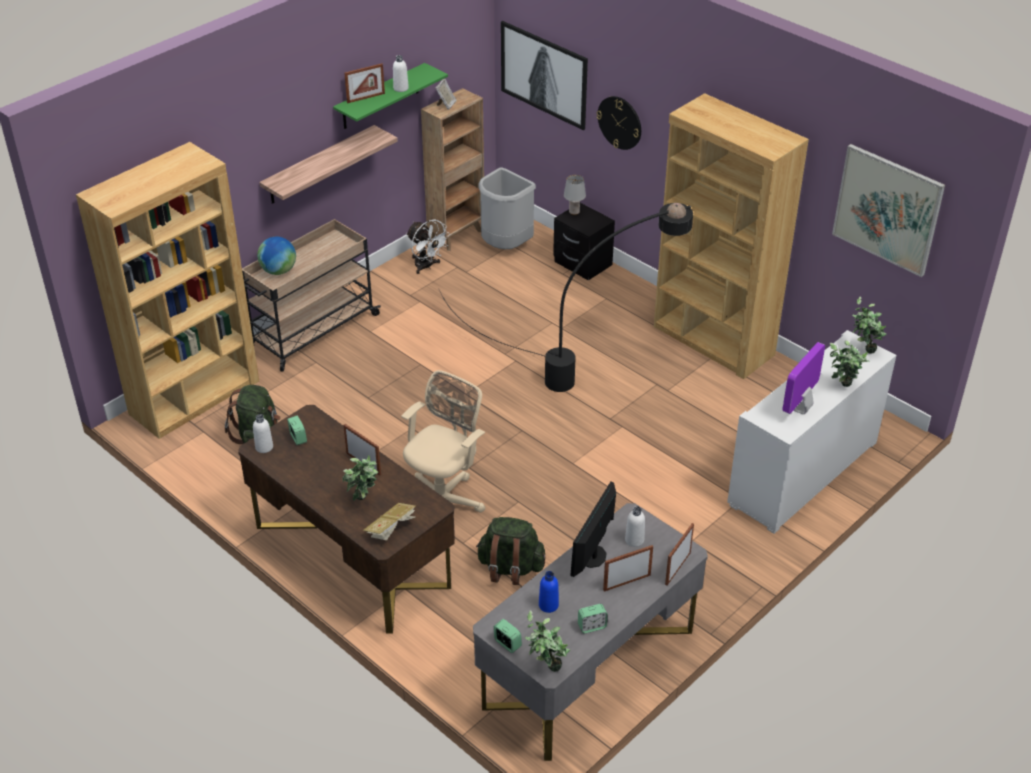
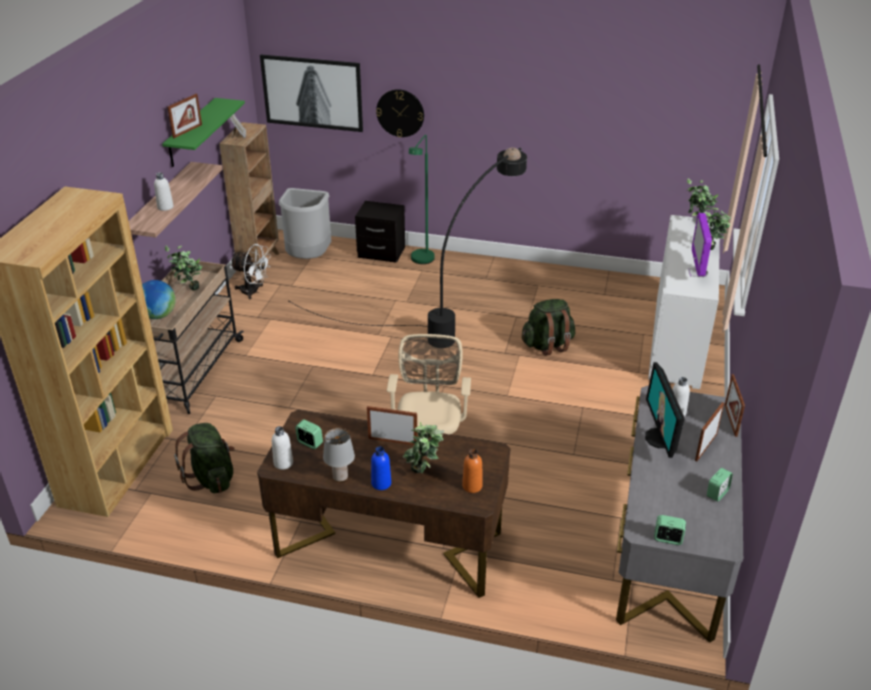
camera: 30 degrees left, 5 degrees down
(391, 529) = (472, 486): book -> orange bottle
(401, 88) = (213, 118): white bottle -> white bottle (165, 207)
(510, 568) = (533, 496): green backpack -> green backpack (548, 345)
(546, 669) = (720, 545): potted plant -> potted plant (189, 291)
(548, 605) = (666, 491): blue bottle -> blue bottle (381, 483)
(574, 212) = (367, 208): grey table lamp -> grey table lamp (340, 477)
(614, 288) = (421, 261): none -> green floor lamp
(713, 341) = (528, 274): brown bookcase -> none
(887, 209) = (679, 105): picture -> none

